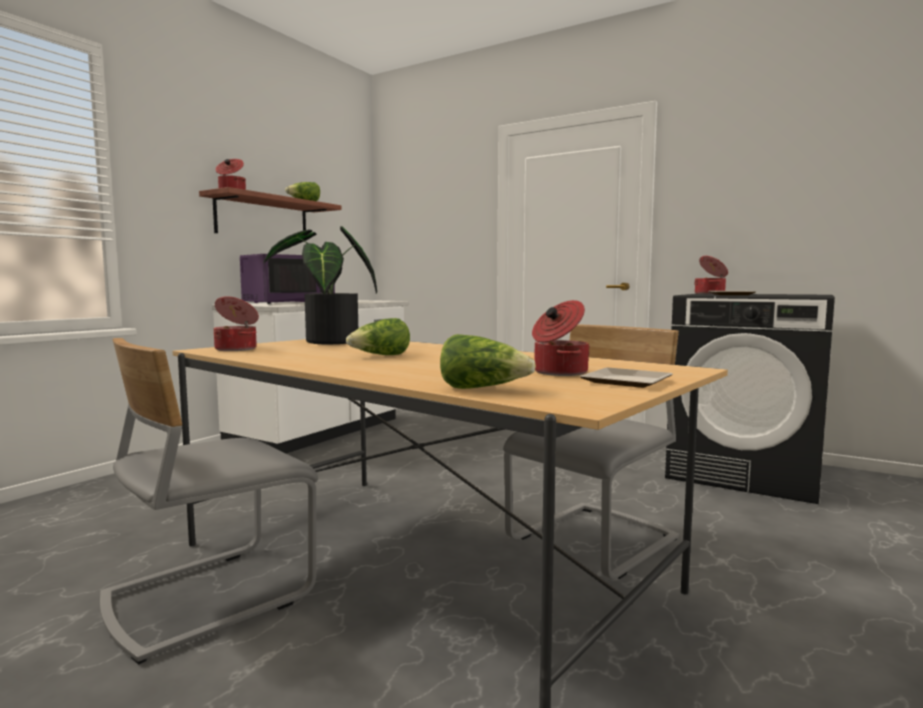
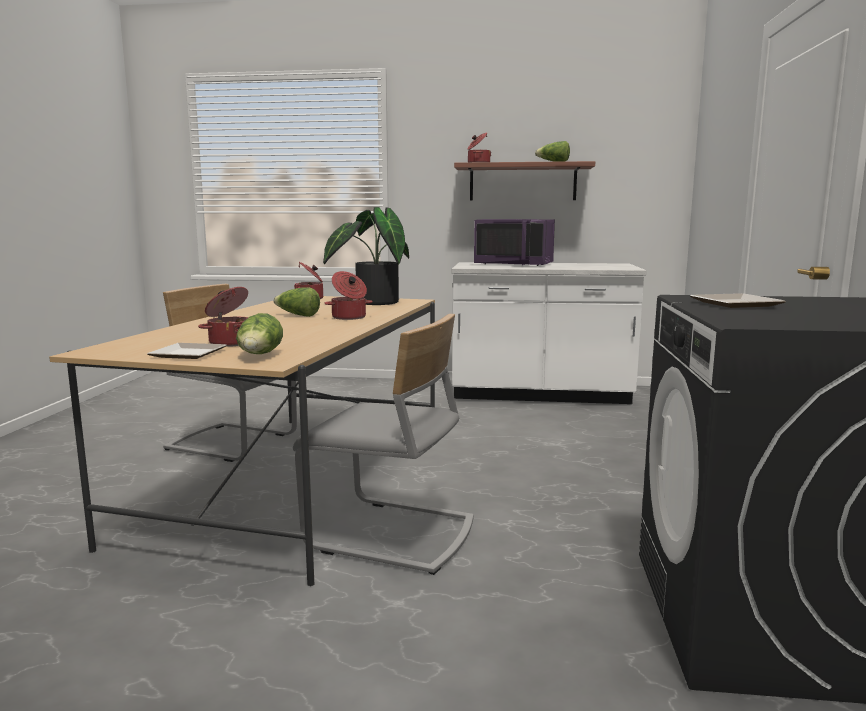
camera: 65 degrees right, 5 degrees up
(483, 389) = (149, 338): lettuce -> lettuce (260, 356)
(710, 294) = (793, 300): cooking pot -> cooking pot (349, 317)

